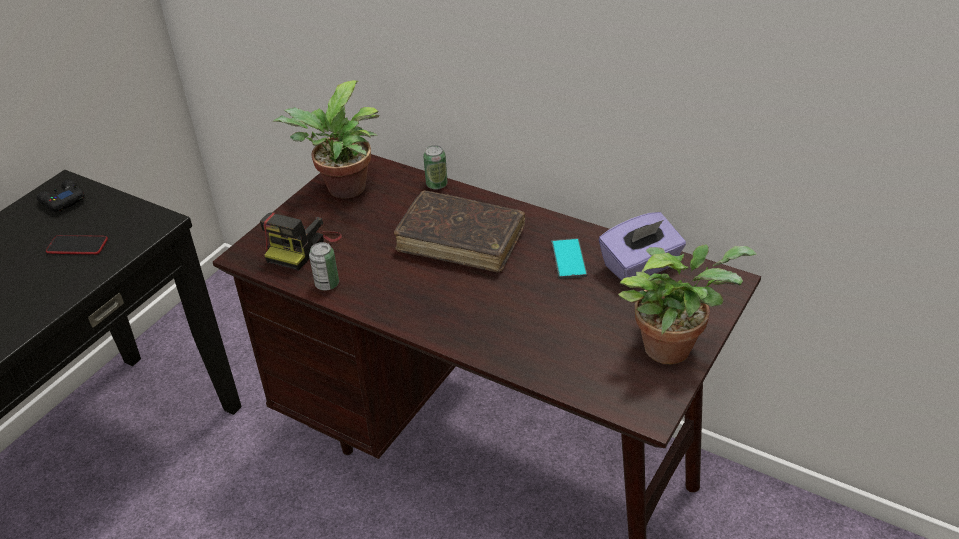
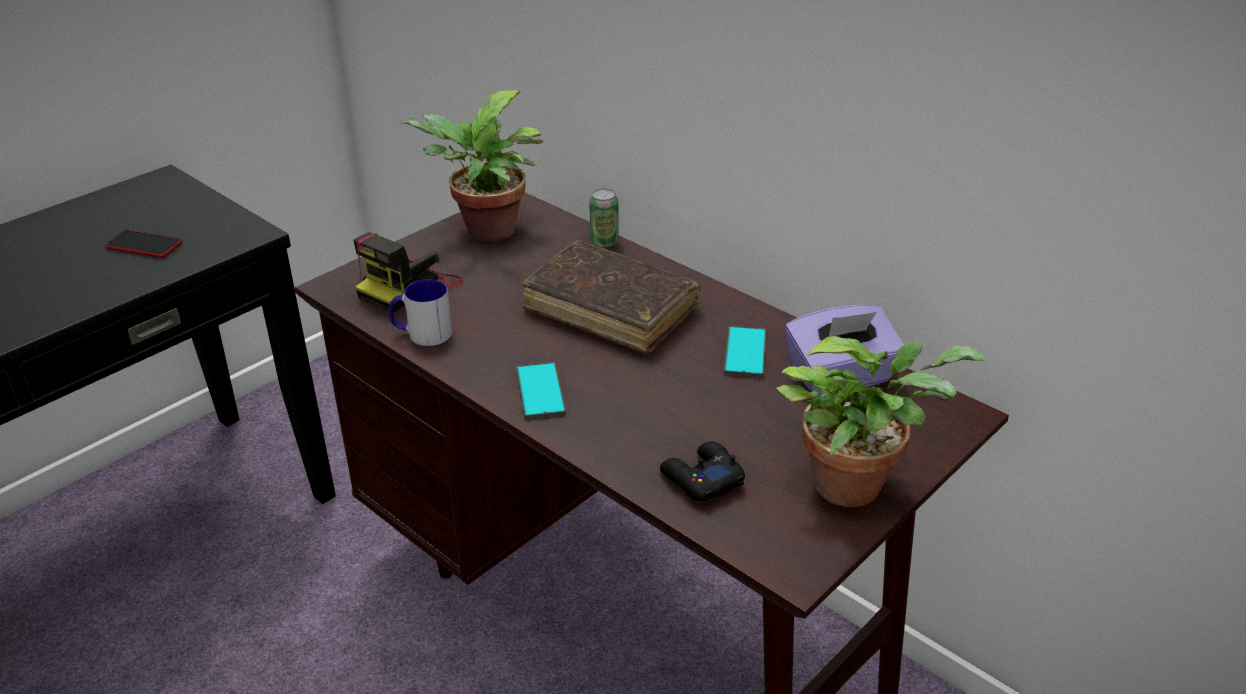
camera: 10 degrees right, 5 degrees down
(62, 201) = (151, 196): black game controller -> black game controller (701, 479)
(327, 284) = (422, 334): can -> mug
(432, 315) = (540, 391): none -> phone

